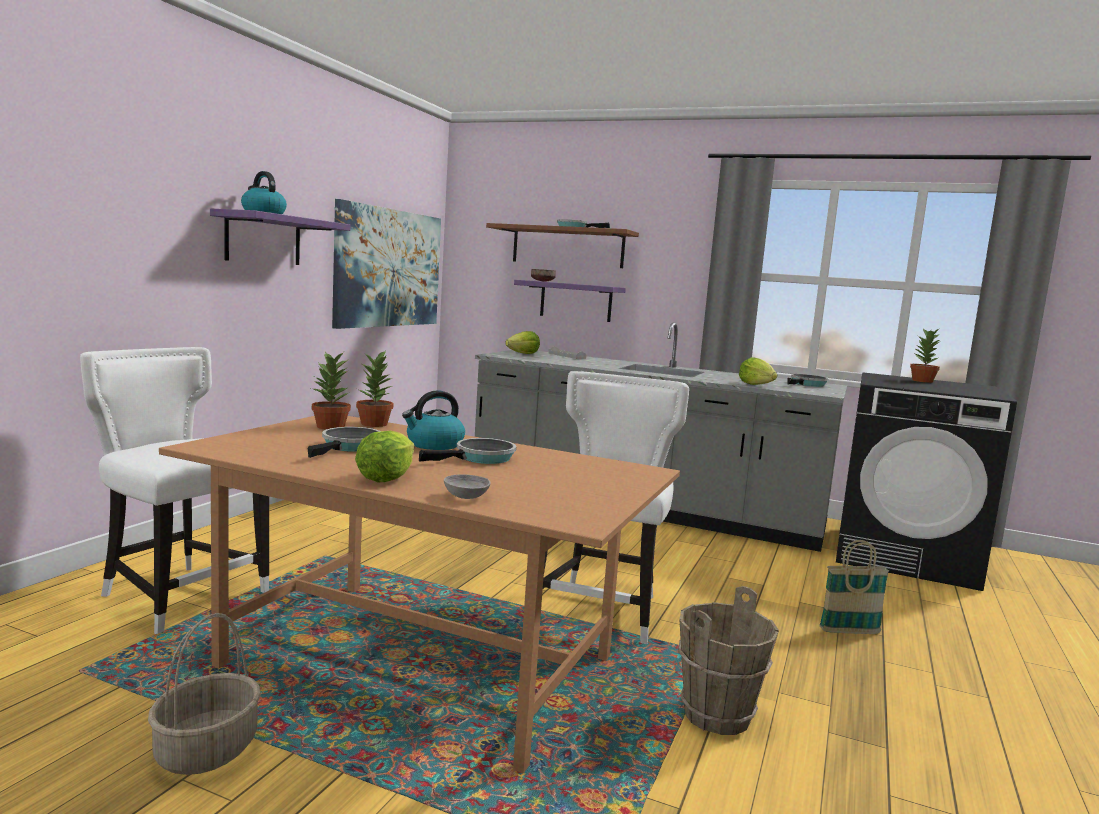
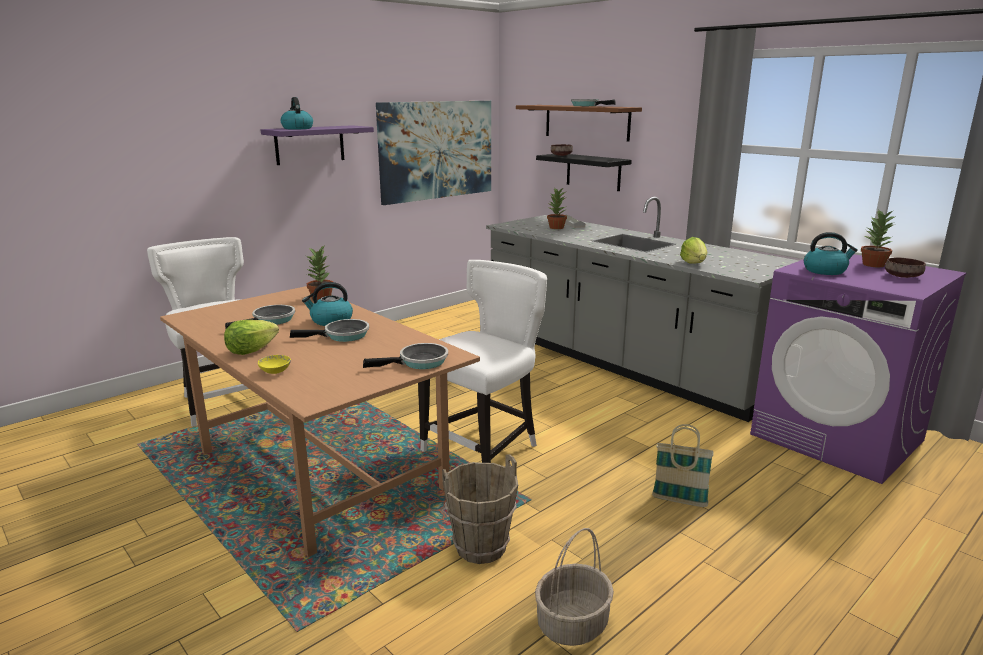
camera: 25 degrees right, 10 degrees up
(206, 751) = (158, 505): basket -> basket (572, 624)
(330, 427) = (287, 300): potted plant -> potted plant (556, 228)
(466, 497) = (275, 371): grey bowl -> yellow bowl
(523, 354) = (534, 222): lettuce -> none
(576, 301) = (593, 172): purple shelf -> black shelf
(807, 384) = (760, 262): frying pan -> frying pan (419, 362)
(900, 384) = (825, 271): none -> kettle
(905, 557) = (837, 437): black washing machine -> purple washing machine
(962, 387) = (902, 276): none -> brown bowl

